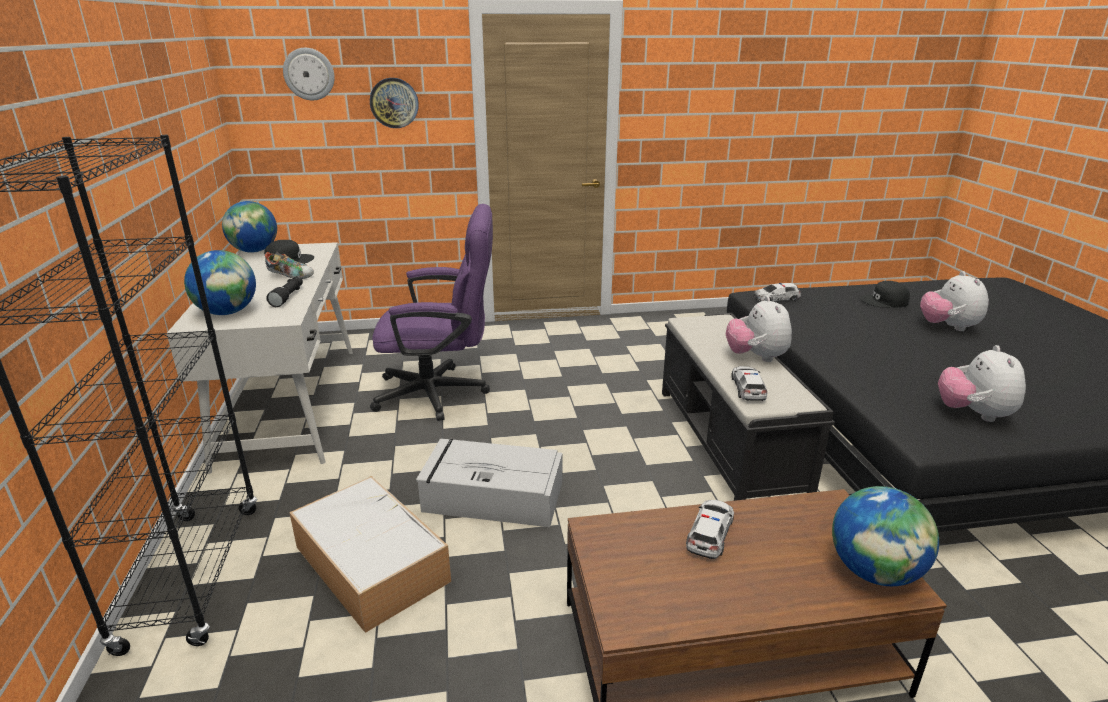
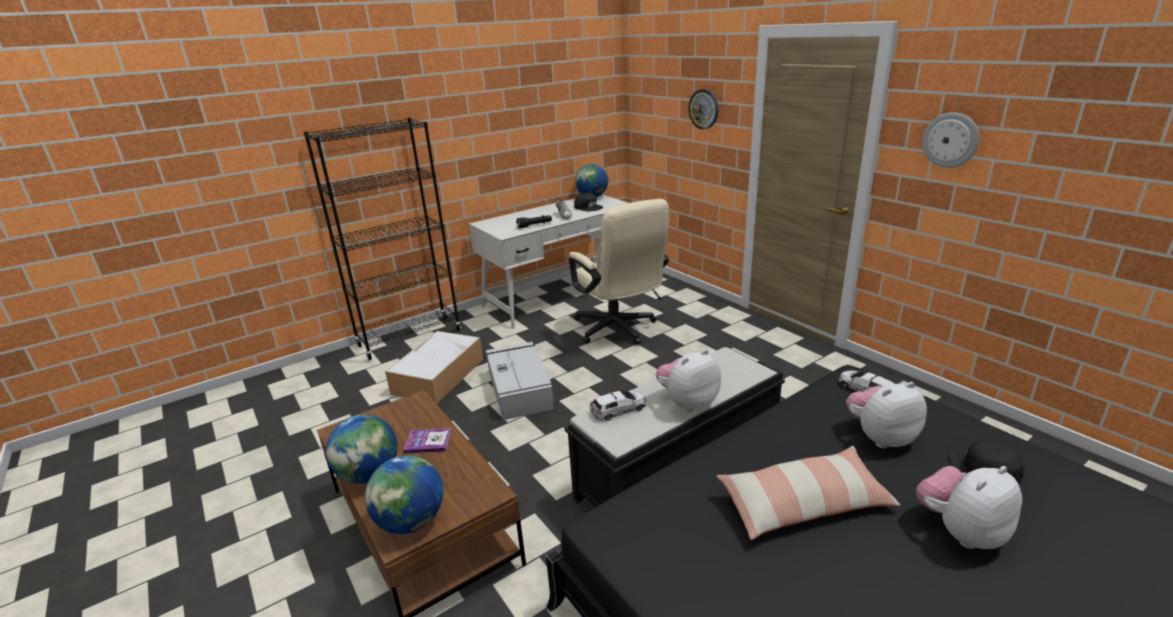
camera: 65 degrees right, 0 degrees up
(227, 312) = (501, 223): globe -> globe (369, 474)
(309, 74) = (662, 83): wall clock -> wall clock (950, 140)
(441, 393) = (618, 330): purple office chair -> beige office chair
(710, 534) = (428, 442): toy car -> book
(910, 359) = (803, 504): none -> pillow
(973, 414) = (696, 562): plush toy -> plush toy (880, 437)

